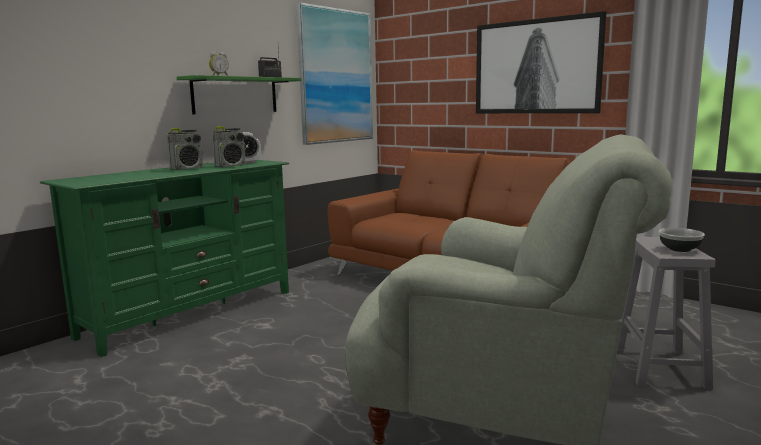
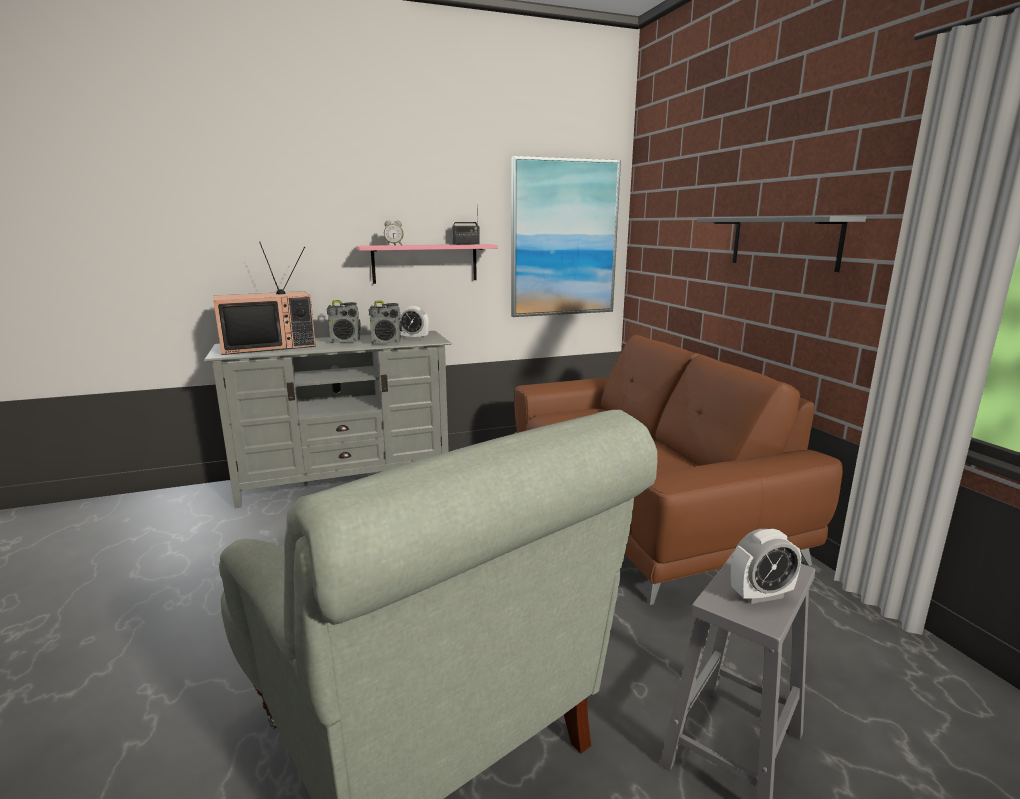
camera: 30 degrees right, 5 degrees up
(116, 176) = (269, 346): none -> television
(191, 313) = (346, 479): green tv stand -> grey tv stand
(235, 95) = (425, 263): green shelf -> pink shelf
(536, 66) = (784, 242): picture -> grey shelf
(679, 249) = (761, 595): bowl -> alarm clock

